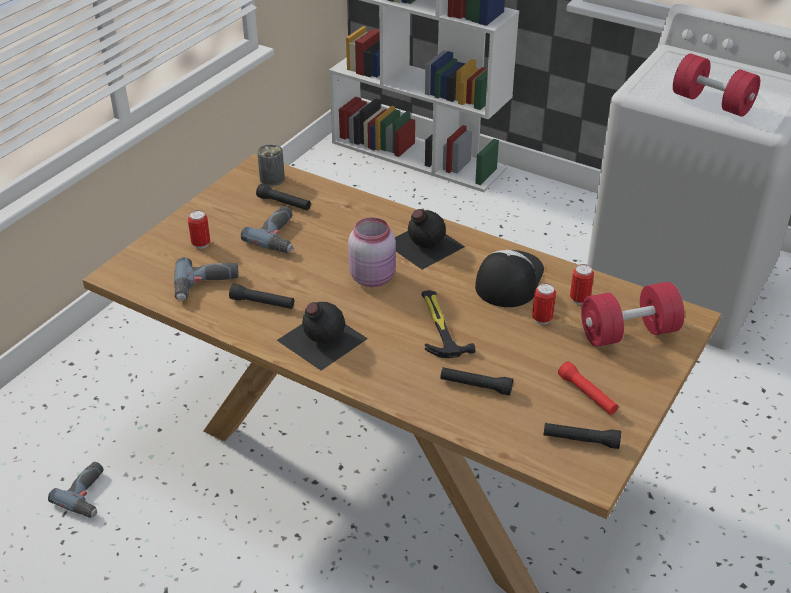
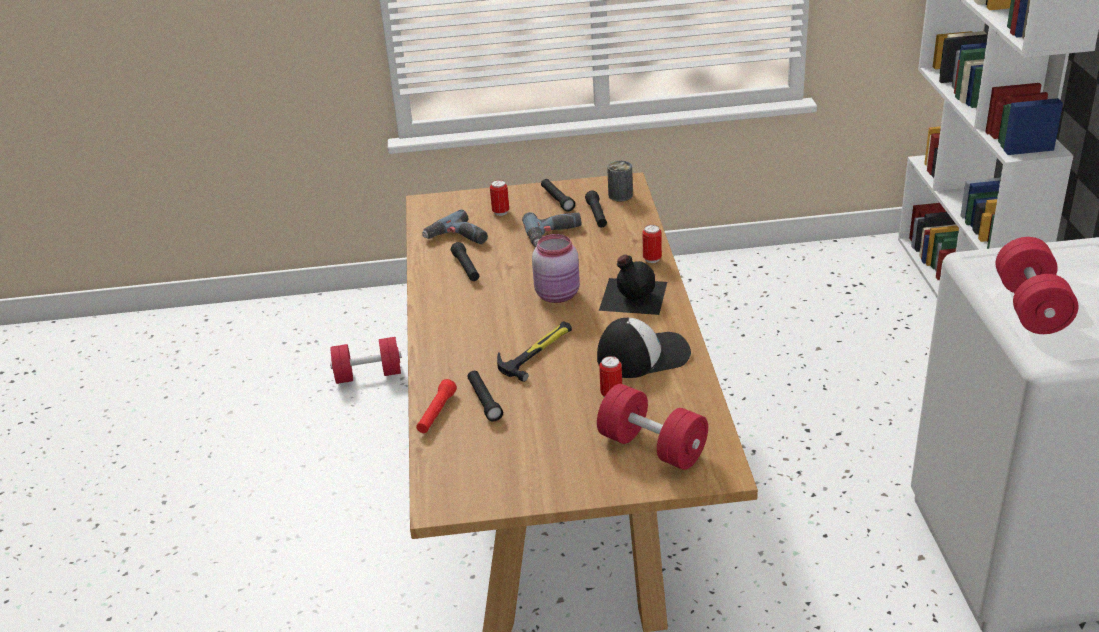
camera: 55 degrees right, 5 degrees down
(89, 494) = (368, 375): power drill -> red dumbbell
(320, 339) = (455, 310): black bottle -> none
(579, 299) = (665, 402): can -> can (652, 259)
(580, 440) = (477, 480): black flashlight -> black flashlight (557, 200)
(587, 395) = (539, 460): red flashlight -> red flashlight (436, 413)

